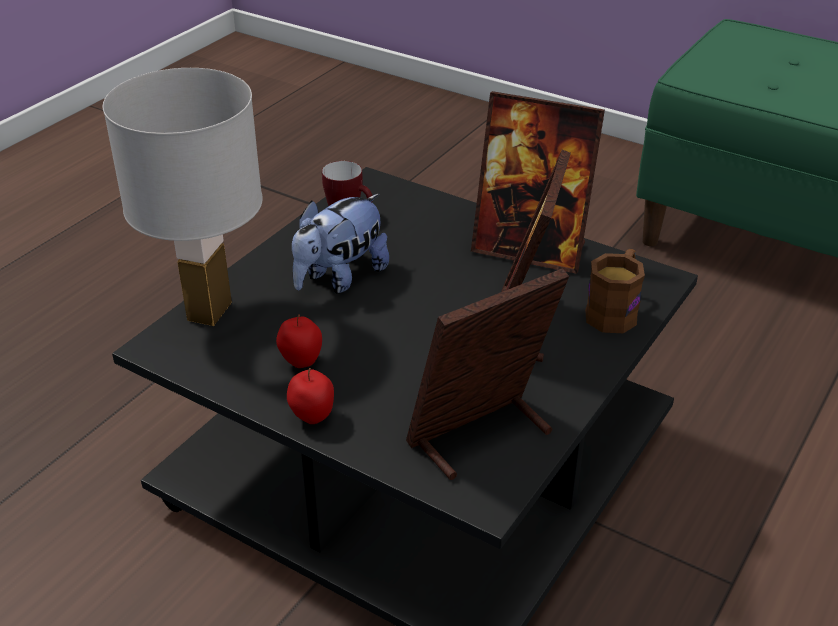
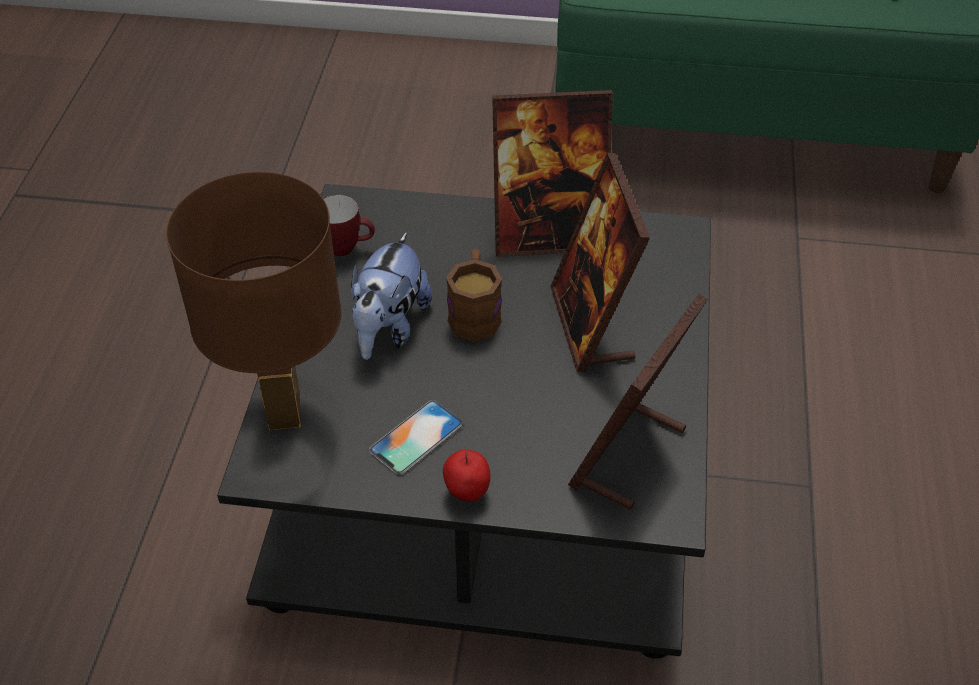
camera: 25 degrees left, 10 degrees up
(210, 312) = (286, 412): white table lamp -> brown table lamp
(301, 362) = (416, 437): apple -> phone
(614, 310) = (663, 280): brown mug -> brown mug (475, 313)

